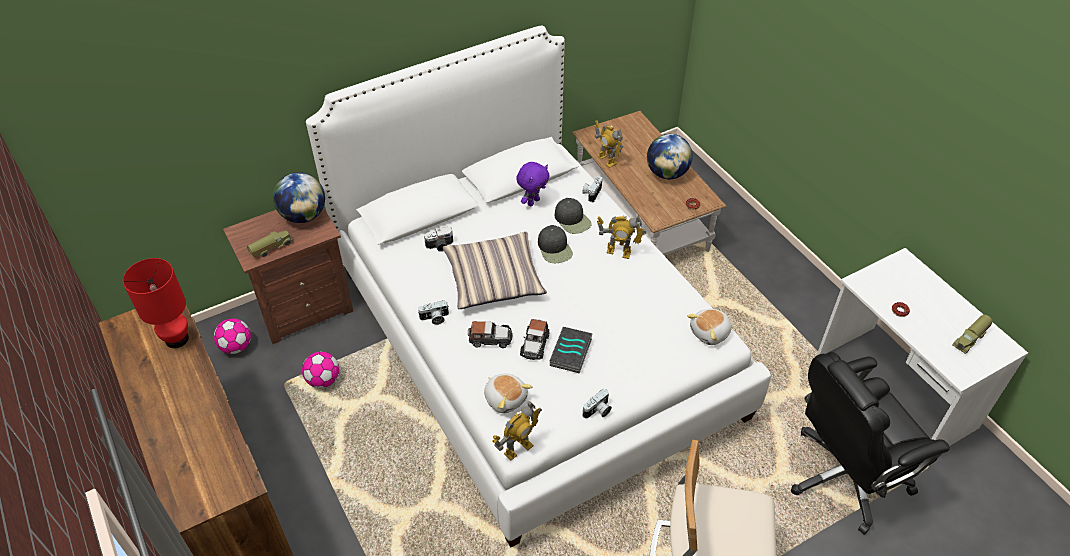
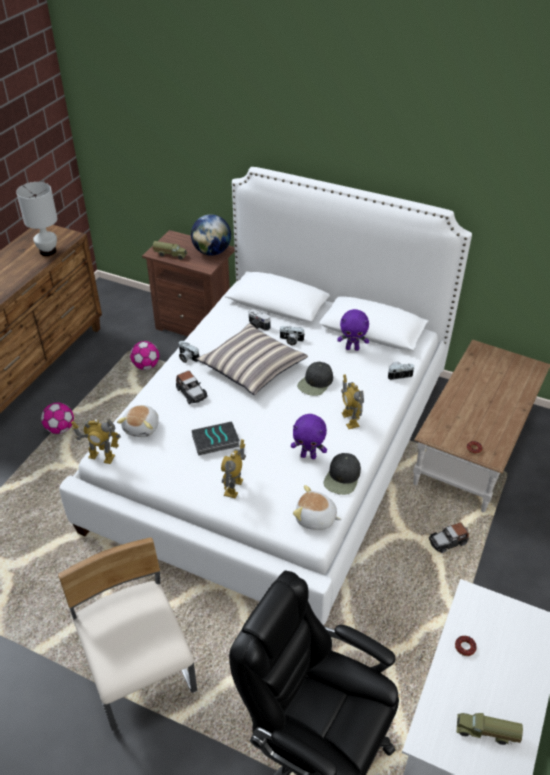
camera: 55 degrees right, 5 degrees down
(177, 339) = (48, 251): red table lamp -> white table lamp
(236, 347) = (140, 316): football -> football (60, 429)
(535, 345) = (205, 418): toy car -> toy car (448, 541)
(572, 220) = (357, 378): black cap -> black cap (342, 478)
(598, 411) = (170, 484): camera -> camera (291, 340)
(606, 160) = (463, 373): toy robot -> toy robot (234, 487)
(638, 300) = (308, 456): none -> purple plush toy
(667, 173) = (493, 415): globe -> none

